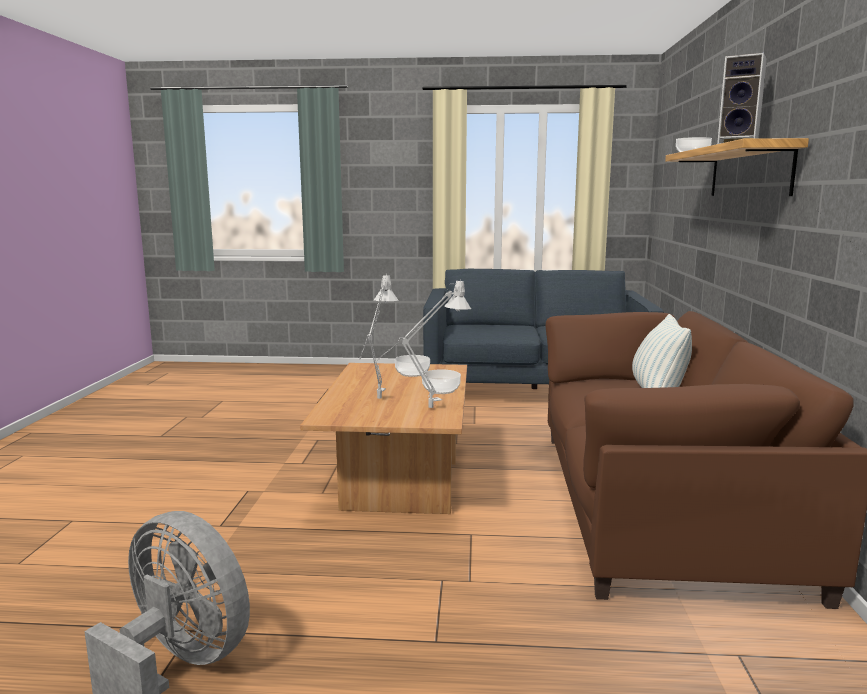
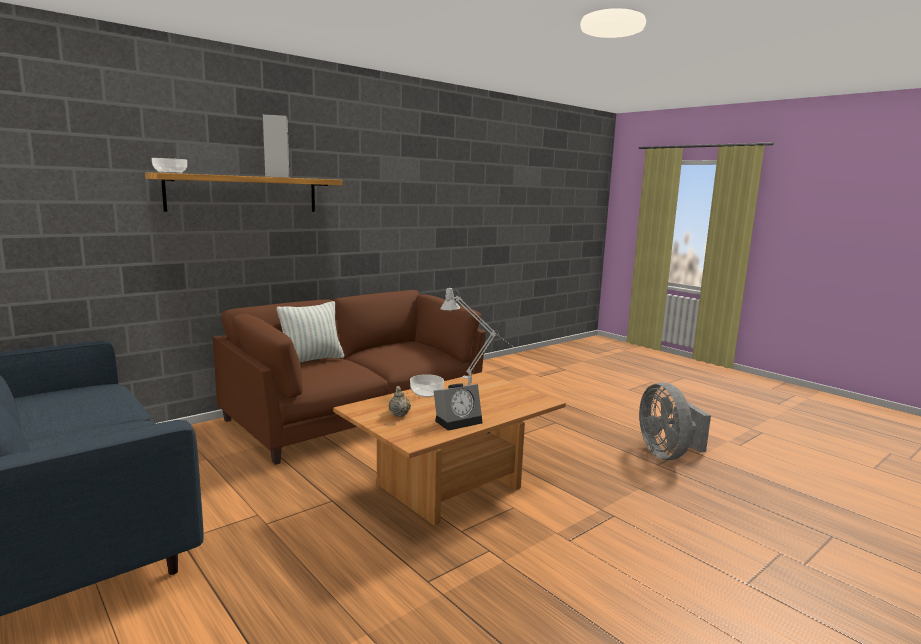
camera: 135 degrees left, 0 degrees up
(361, 382) = (458, 421): none -> alarm clock
(377, 402) = (488, 400): grey table lamp -> none
(412, 373) = (399, 414): bowl -> beige teapot

